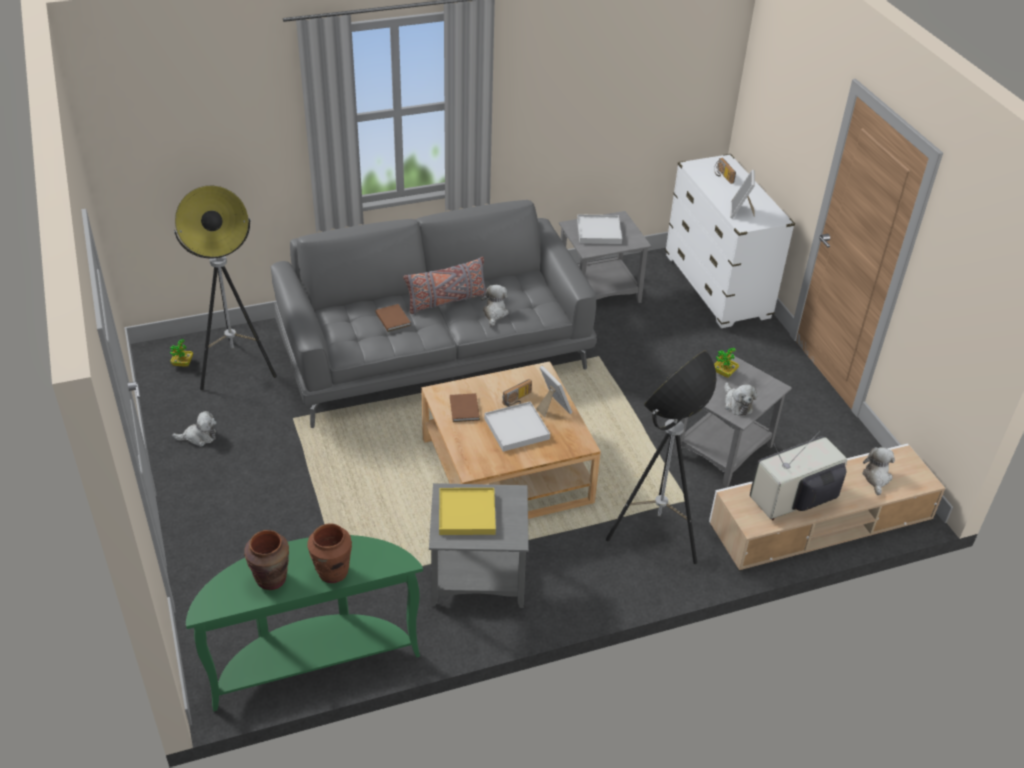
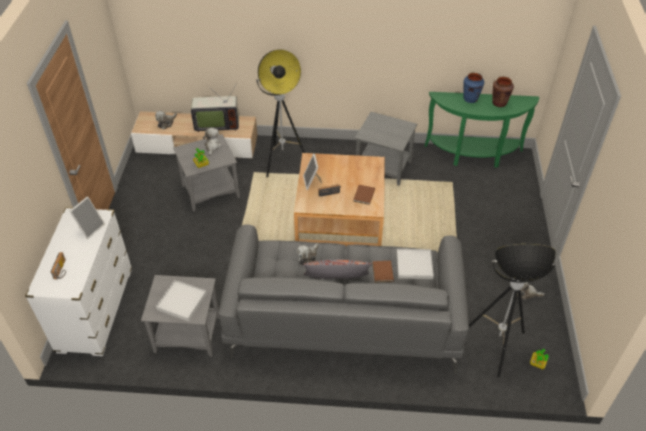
camera: 155 degrees left, 5 degrees up
(332, 572) = (470, 99): brown vase -> blue vase
(466, 513) = (392, 132): yellow tray -> none
(516, 428) = (340, 176): white tray -> white tray (414, 265)

